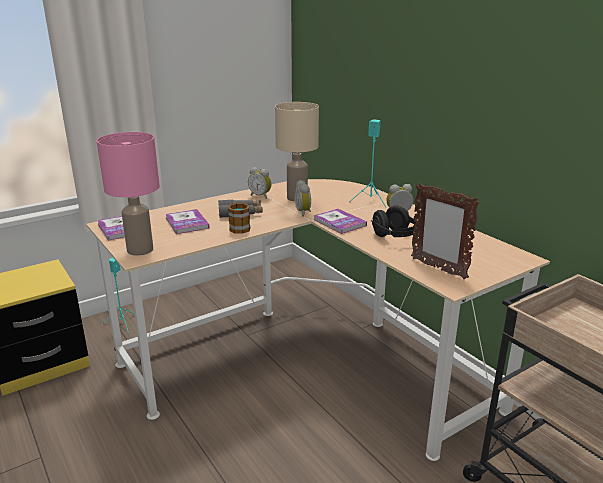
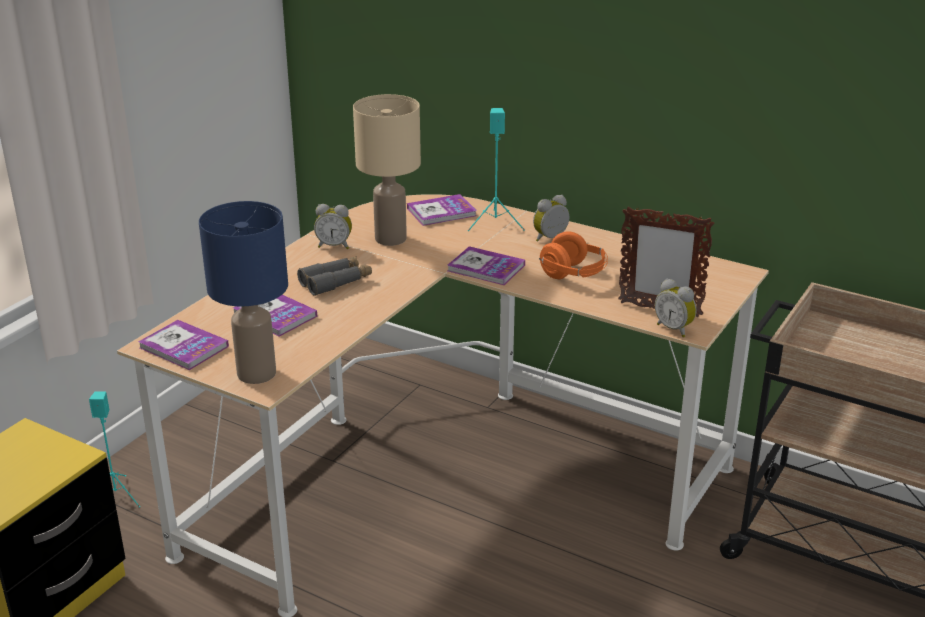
camera: 25 degrees left, 5 degrees up
(140, 250) = (257, 374): pink table lamp -> blue table lamp
(238, 227) = (357, 305): mug -> none
(304, 212) = (423, 261): alarm clock -> alarm clock (674, 329)
(342, 190) = (441, 212): none -> book
(395, 236) = (574, 274): black headphones -> orange headphones

